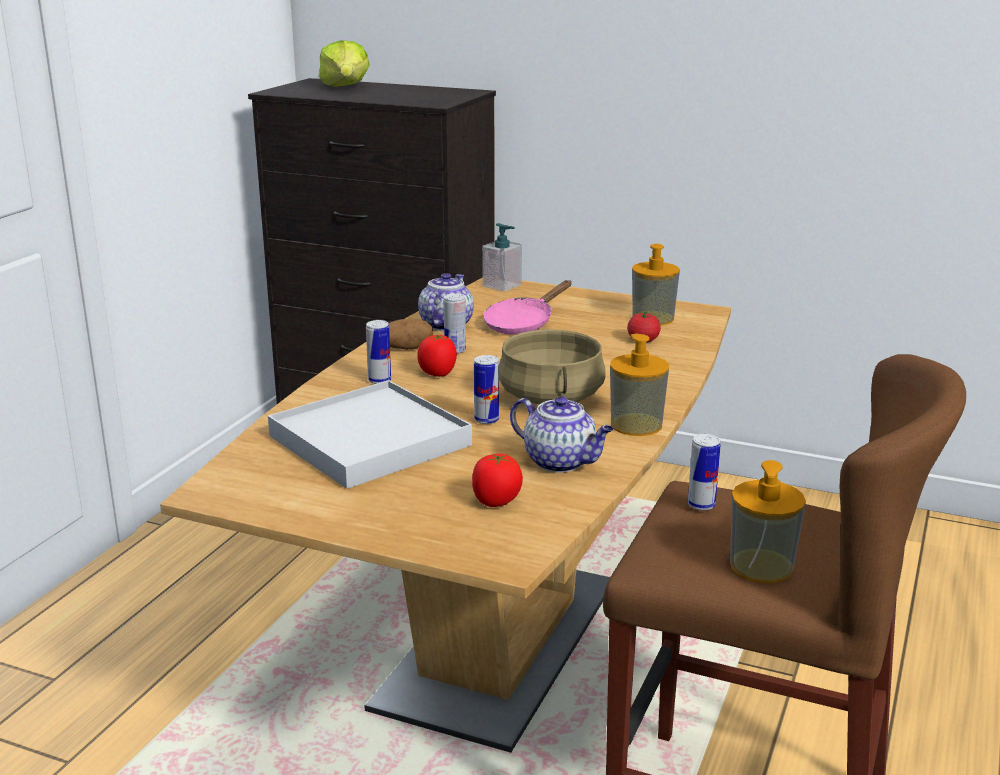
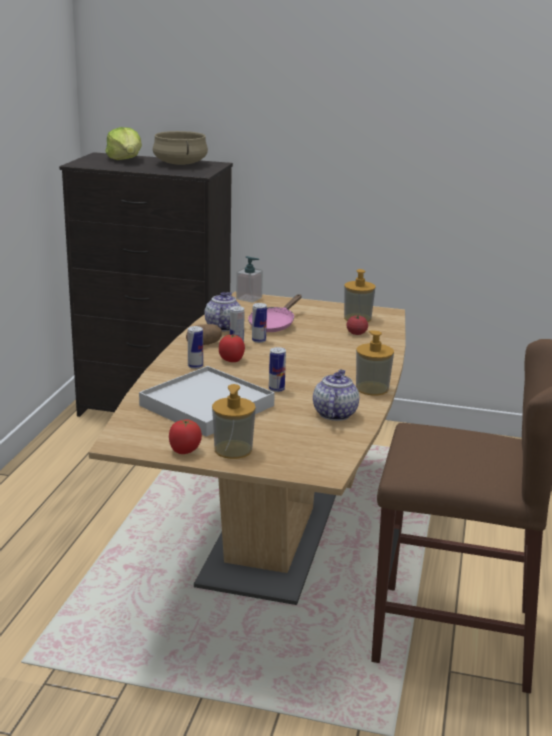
camera: 10 degrees left, 0 degrees up
(496, 501) = (303, 439): tomato -> tomato (184, 450)
(552, 398) = (312, 373): beige cooking pot -> beige cooking pot (181, 164)
(561, 462) = (334, 413): teapot -> teapot turned 105 degrees counterclockwise
(701, 505) = (423, 436): can -> can (258, 340)
(761, 566) = (470, 469): soap dispenser -> soap dispenser (233, 449)

